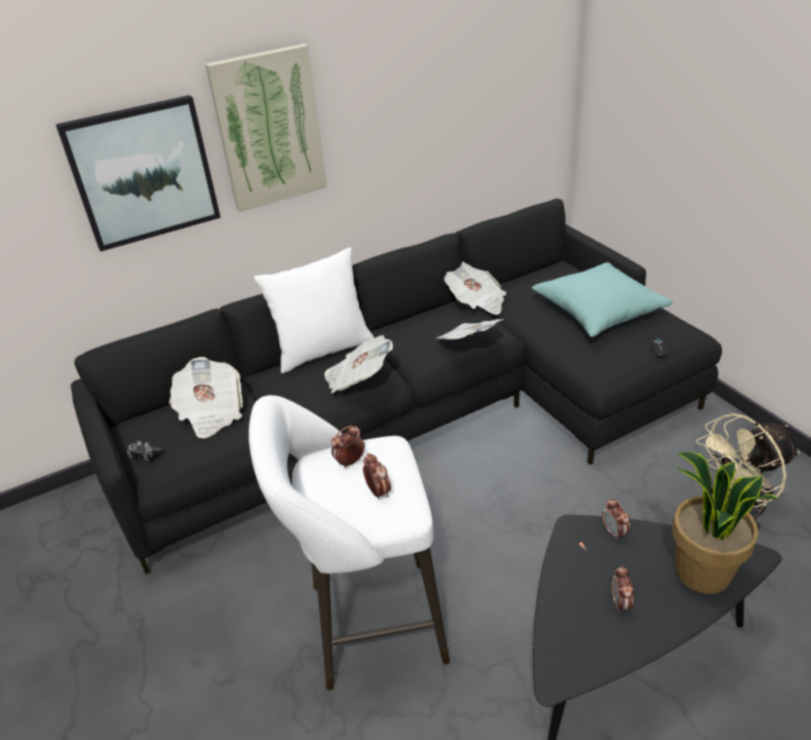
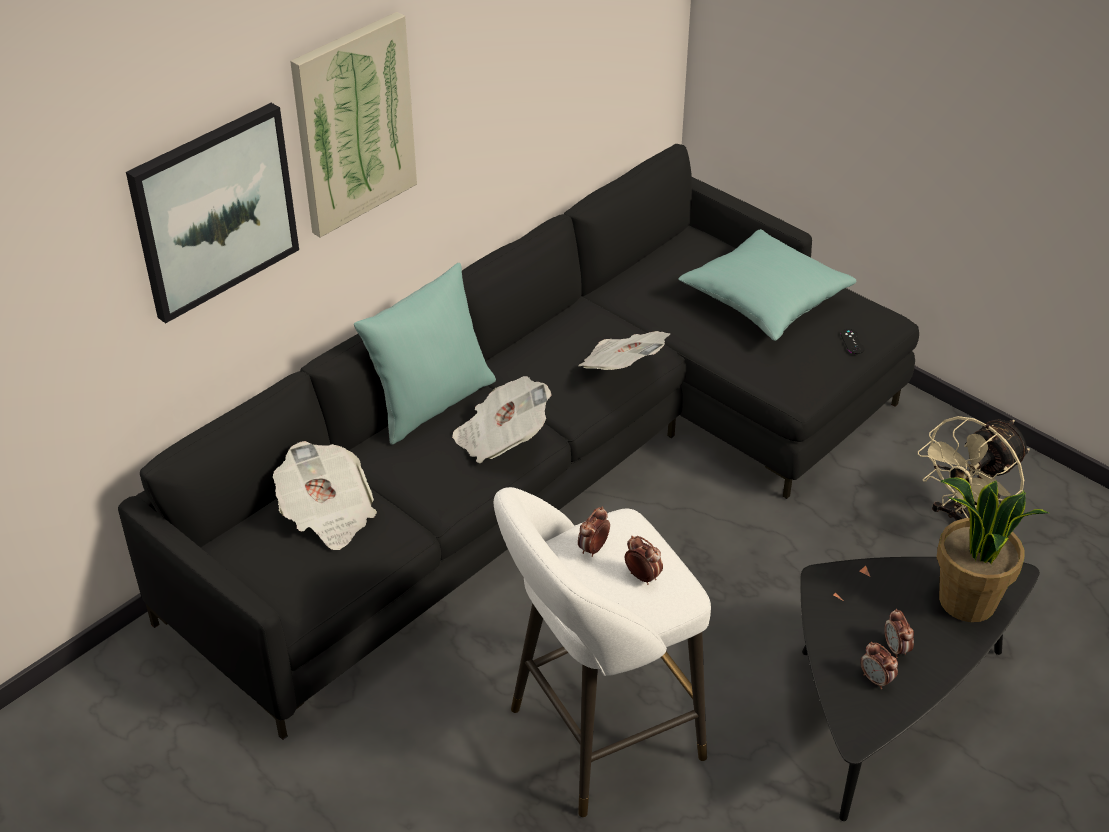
camera: 20 degrees left, 5 degrees up
(145, 455) = (271, 584): game controller -> none
(323, 350) = (431, 403): white pillow -> turquoise pillow
(476, 302) = (603, 304): newspaper -> none
(614, 532) = (866, 575): alarm clock -> alarm clock (876, 680)

